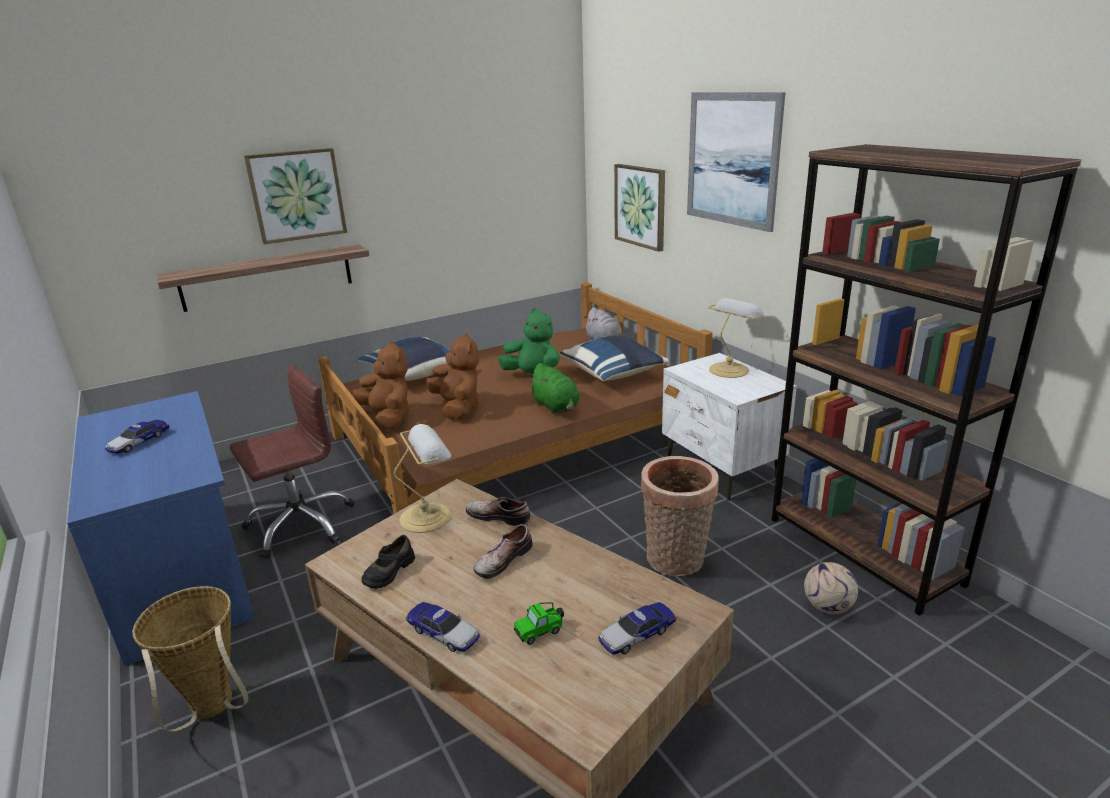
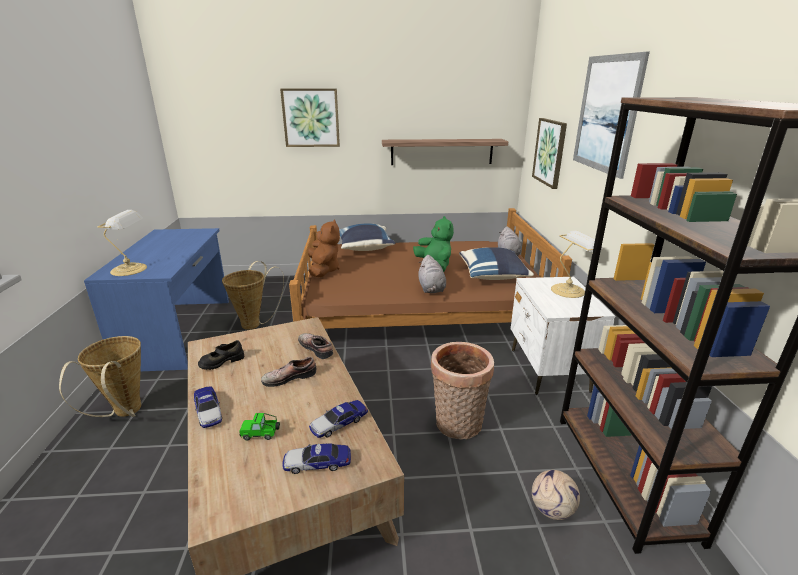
camera: 25 degrees right, 0 degrees up
(139, 442) = (161, 248): toy car -> toy car (339, 423)
(267, 277) = (287, 168): shelf -> shelf (442, 151)
(300, 524) = (255, 323): brown office chair -> basket
(428, 516) = (277, 335): table lamp -> table lamp (131, 269)
(457, 408) = (369, 274): brown plush toy -> none
(556, 407) = (431, 289): green plush toy -> grey plush toy

